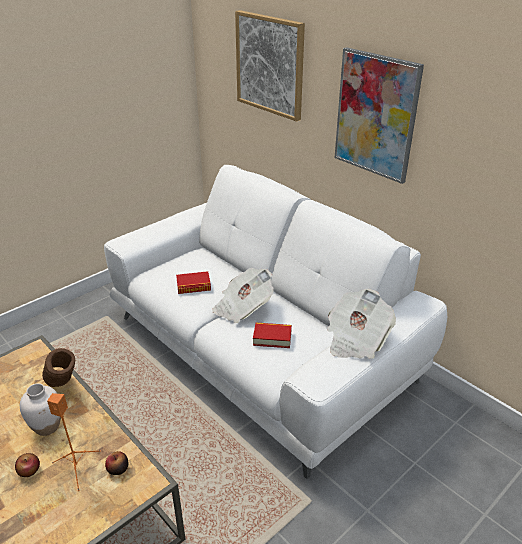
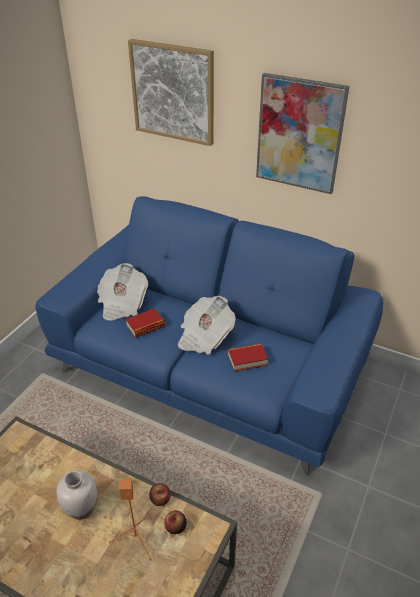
camera: 20 degrees left, 5 degrees up
(29, 470) = (90, 557): apple -> apple (160, 499)
(64, 388) = (74, 464): brown vase -> none
(261, 349) = (210, 367): white sofa -> blue sofa
(356, 339) = (329, 344): newspaper -> newspaper (122, 304)

